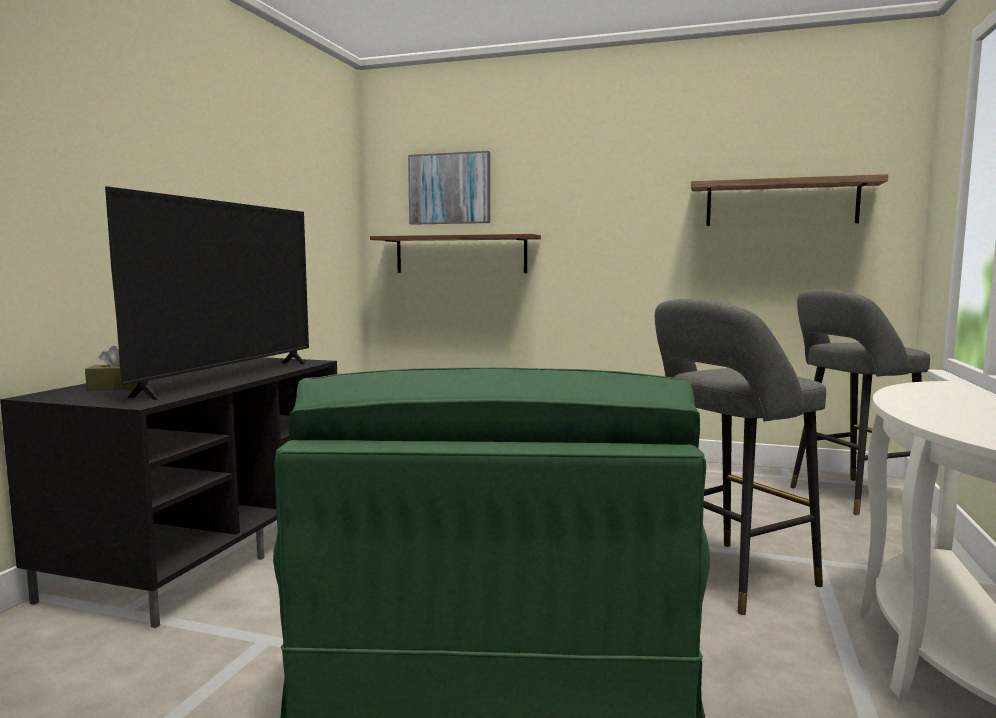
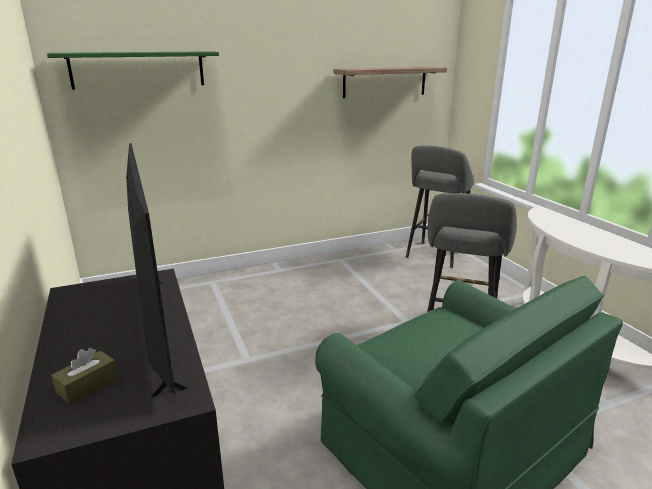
camera: 40 degrees left, 15 degrees up
(449, 189) = (138, 69): picture -> green shelf
(460, 254) = (156, 129): brown shelf -> none

